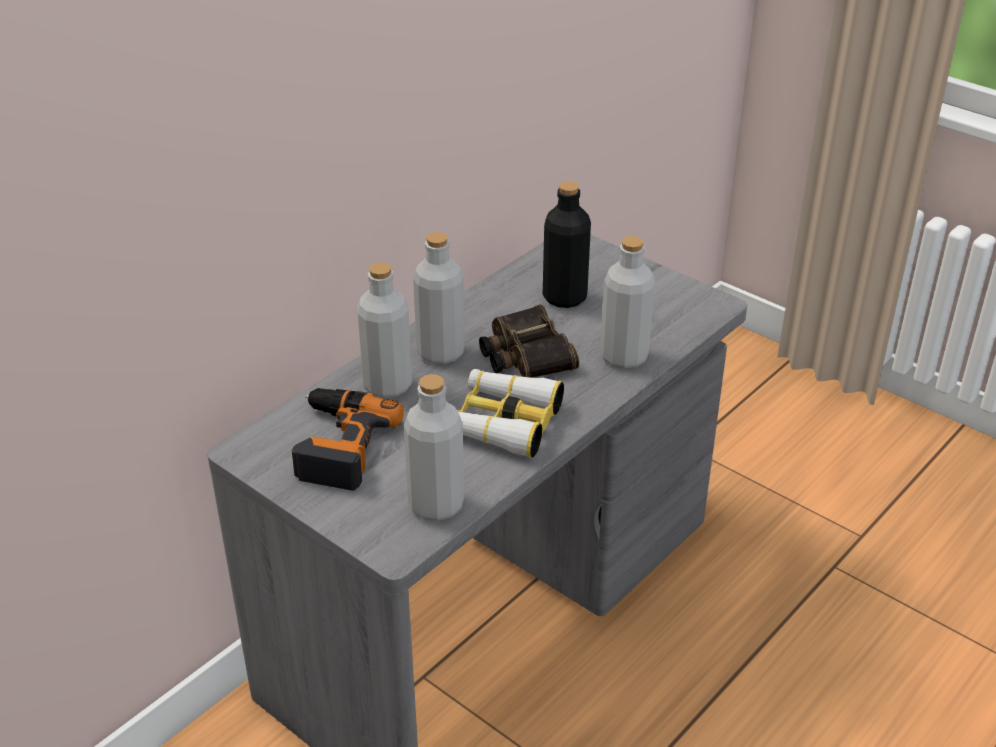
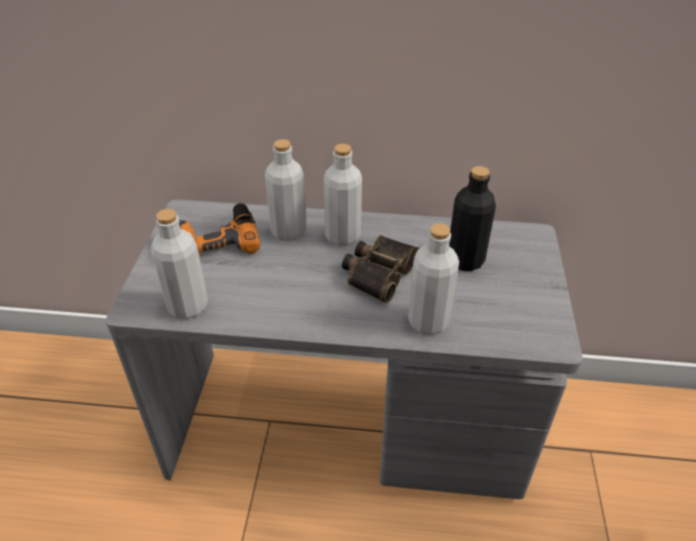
camera: 55 degrees right, 5 degrees up
(503, 422) = (296, 296): binoculars -> none

